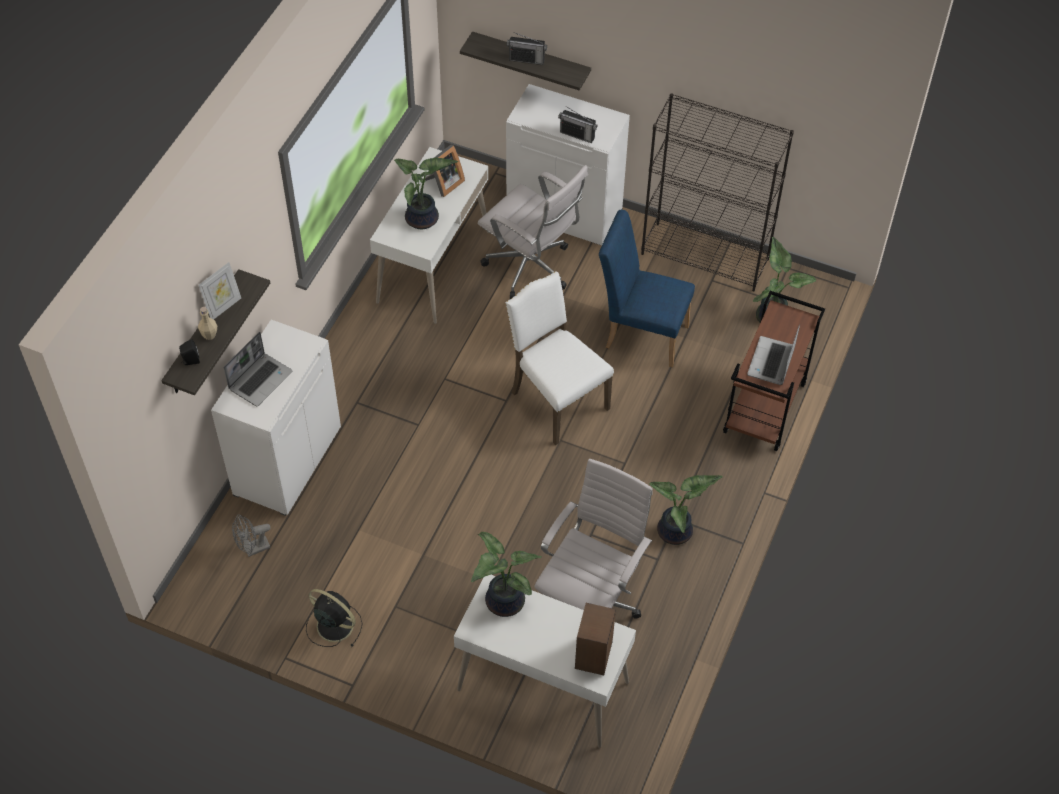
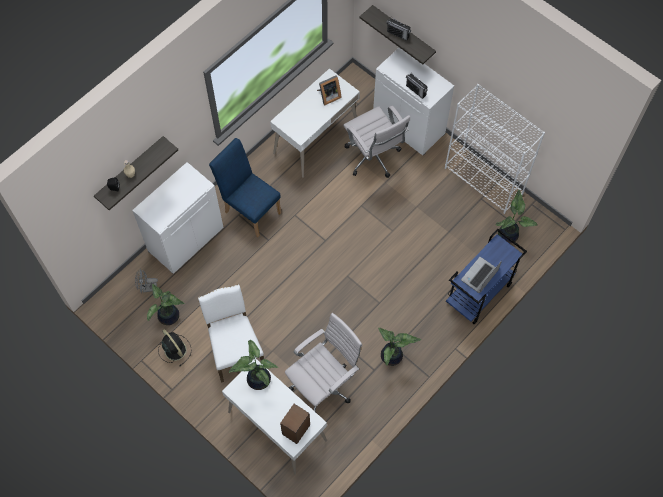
camera: 20 degrees right, 10 degrees up
(223, 307) = (145, 158): picture frame -> none
(260, 380) = (166, 199): laptop -> none
(423, 220) = (306, 117): potted plant -> potted plant (169, 317)
(556, 400) = (355, 249): white chair -> white chair (235, 351)
(641, 333) = (423, 221): blue chair -> blue chair (250, 209)
(705, 256) = (484, 181): black bookcase -> white bookcase
(765, 409) = (478, 294): brown cart -> blue cart

